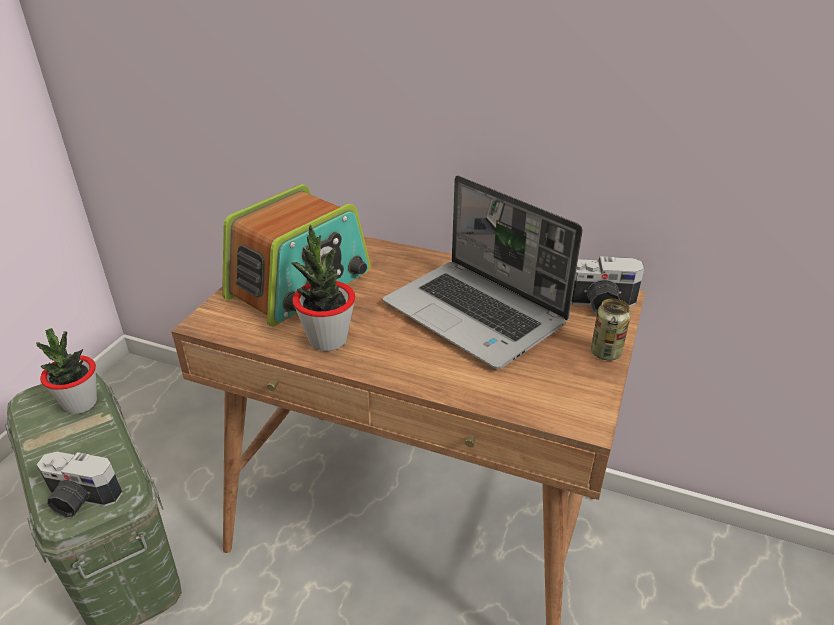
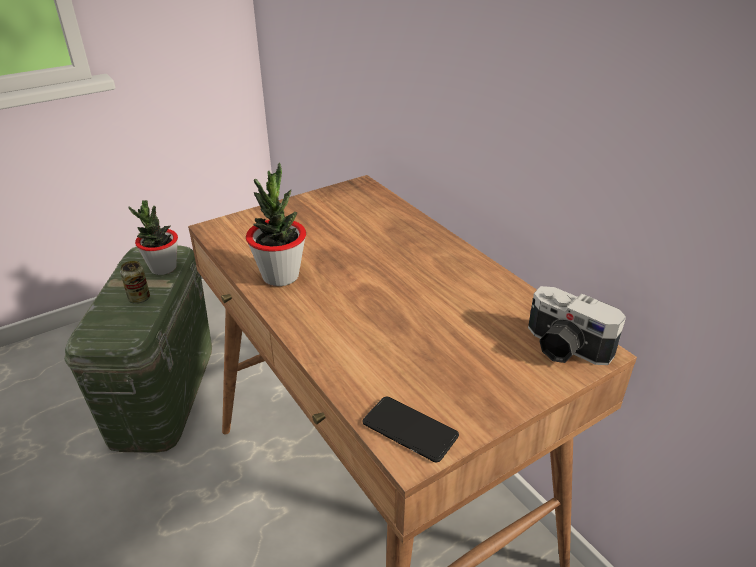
camera: 35 degrees right, 0 degrees up
(79, 500) = (102, 333): camera -> none
(300, 285) = (312, 225): radio -> none
(476, 314) = (426, 306): laptop -> none
(567, 407) = (410, 429): none -> phone
(605, 353) = (513, 398): can -> can (139, 298)

